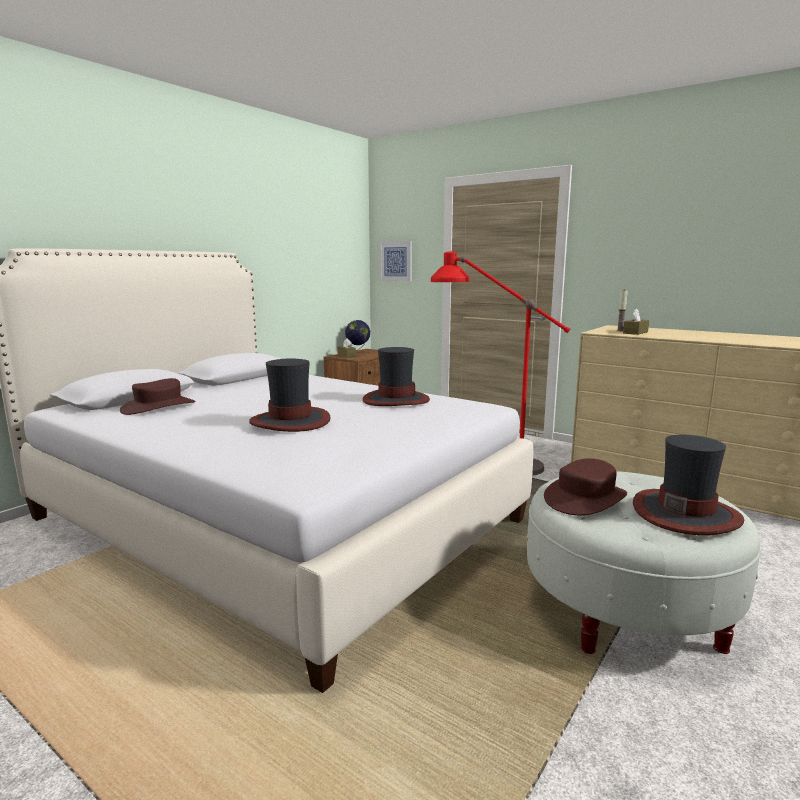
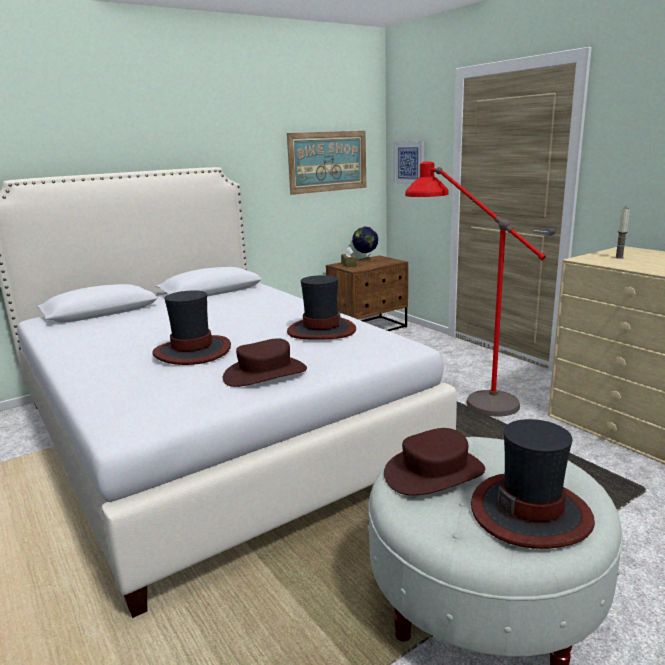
camera: 20 degrees right, 5 degrees up
(158, 407) = (112, 323): brown hat -> brown hat (265, 374)
(324, 256) = (328, 161): none -> picture
(635, 332) = (634, 262): brown tissue box -> none

